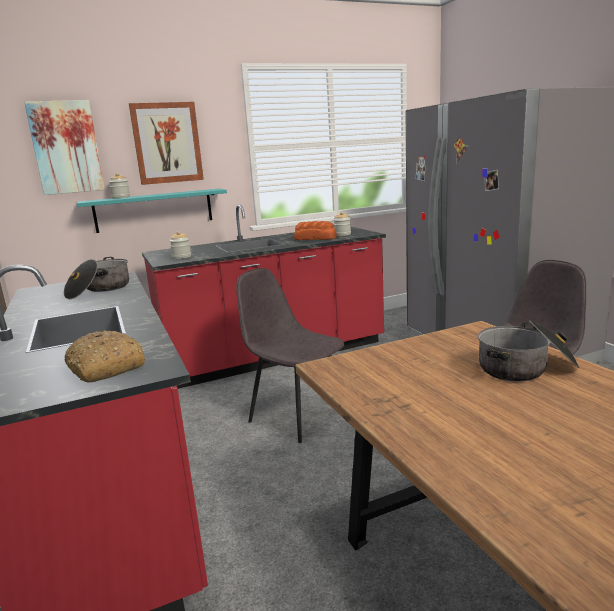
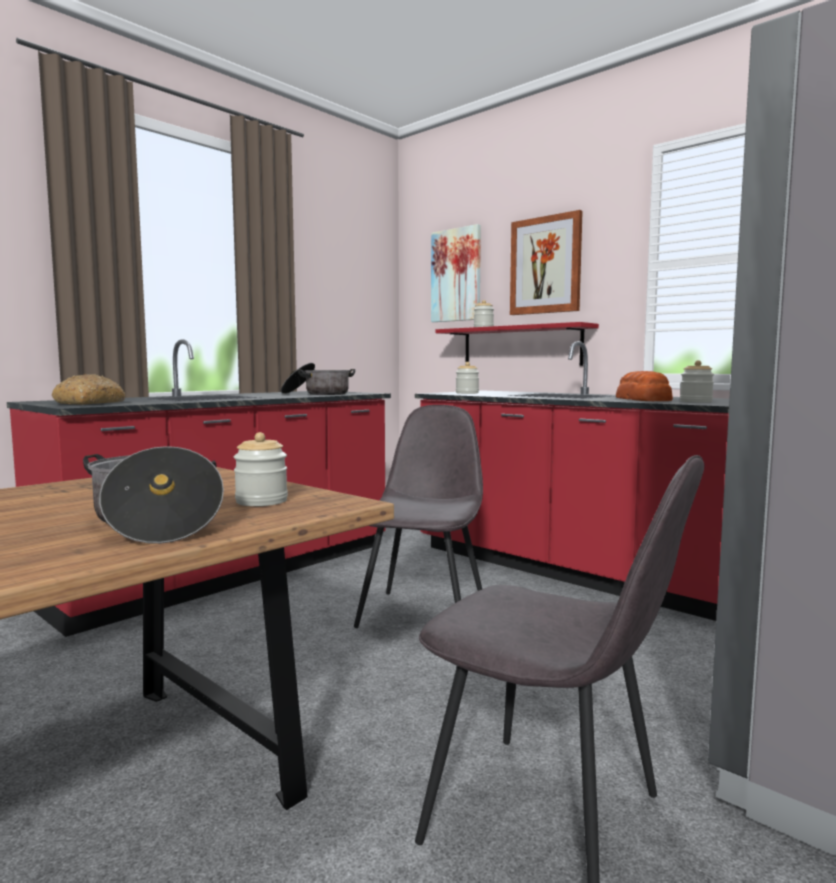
camera: 65 degrees right, 10 degrees down
(154, 210) = (520, 346): turquoise shelf -> red shelf
(470, 345) = (261, 501): none -> jar

